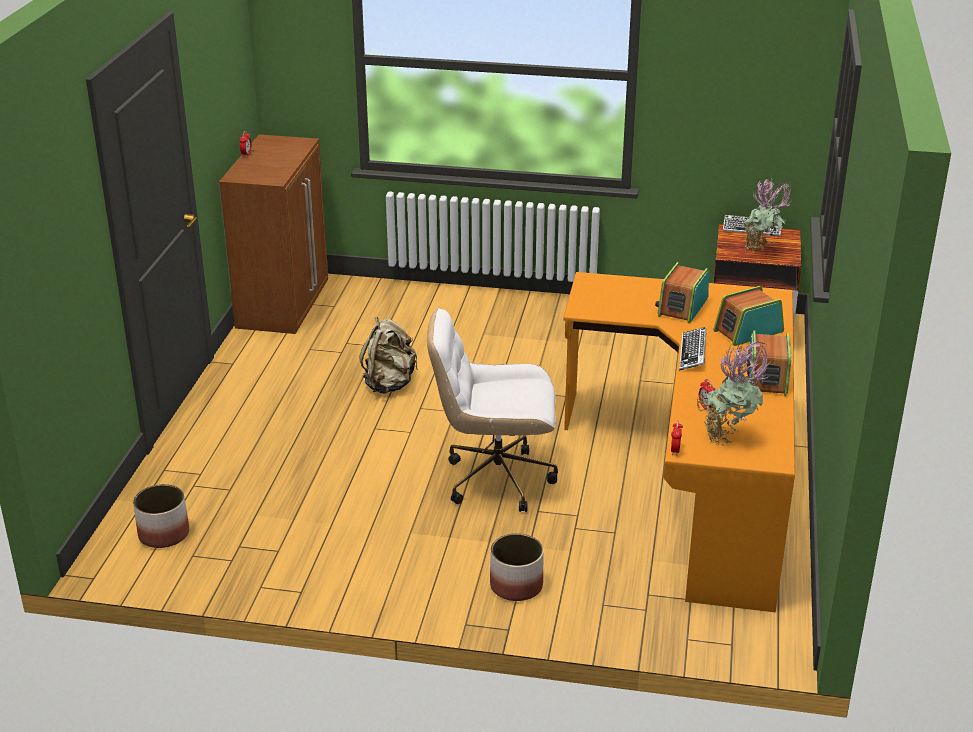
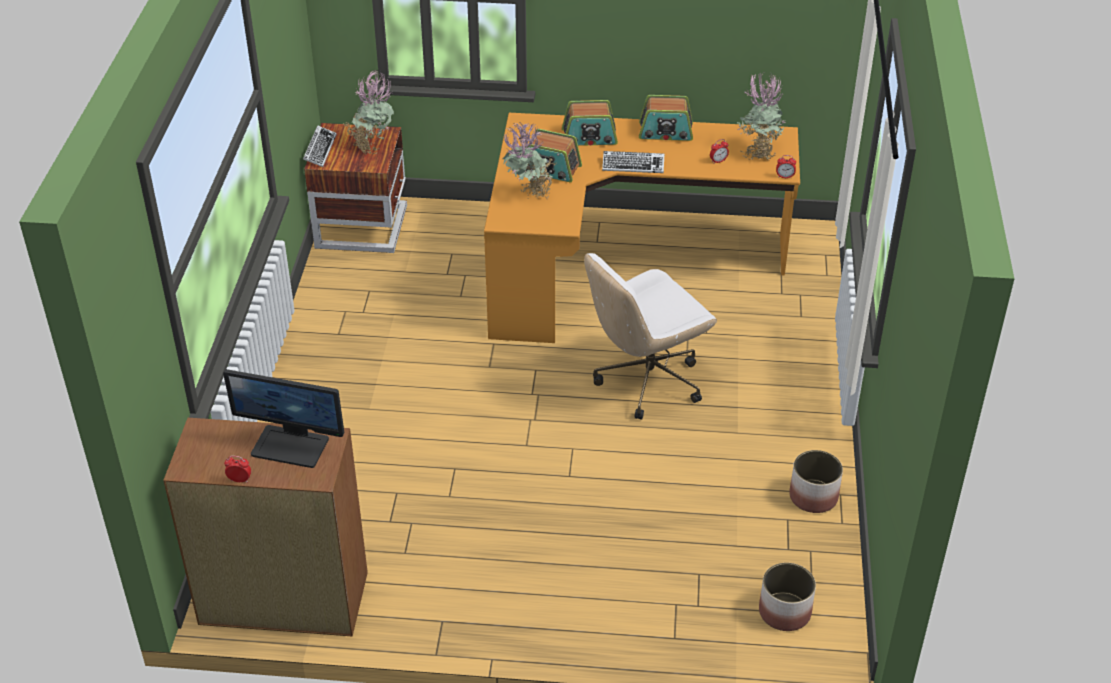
camera: 95 degrees left, 10 degrees up
(273, 168) = (291, 445): none -> monitor
(389, 384) = (481, 474): beige backpack -> none
(494, 480) = (646, 384): white office chair -> white office chair turned 60 degrees clockwise
(517, 585) = (792, 363): planter -> planter (813, 496)
(631, 294) = (529, 196): none -> potted plant
(747, 331) = (589, 137): radio -> radio turned 60 degrees counterclockwise

